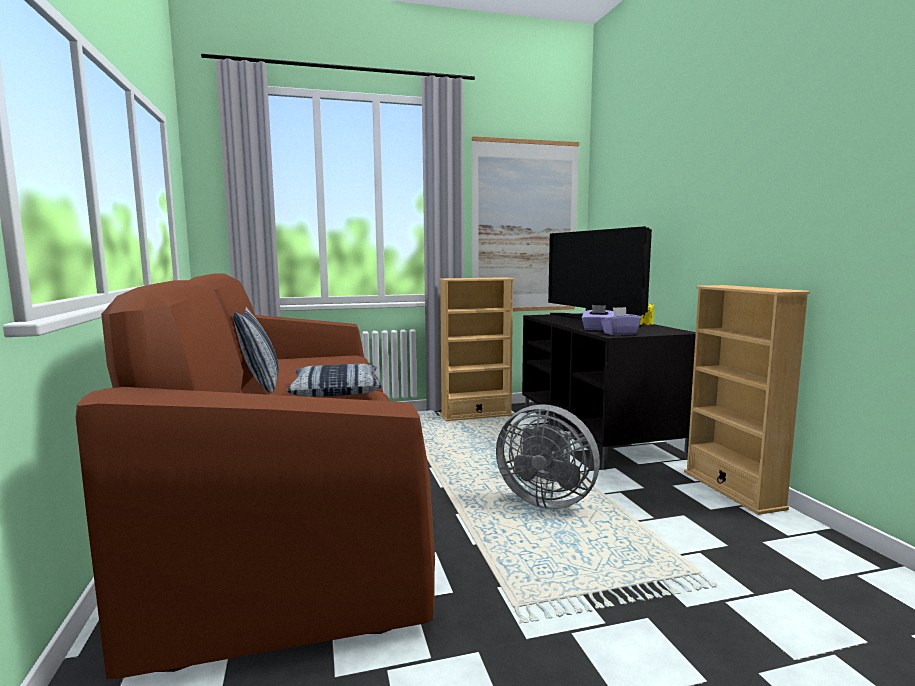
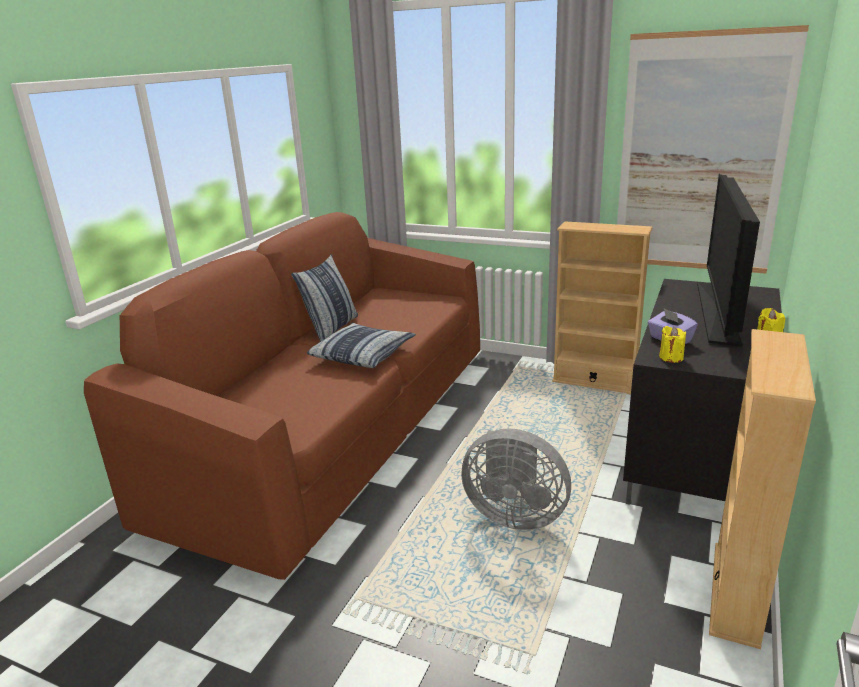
camera: 40 degrees right, 15 degrees up
(545, 499) = (514, 514): grey fan -> grey fan turned 45 degrees counterclockwise
(619, 334) = (671, 357): purple tissue box -> yellow candle

